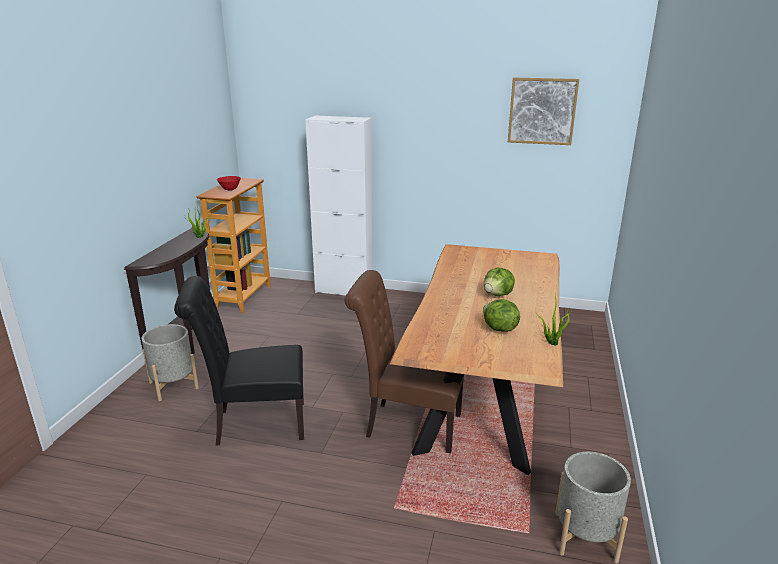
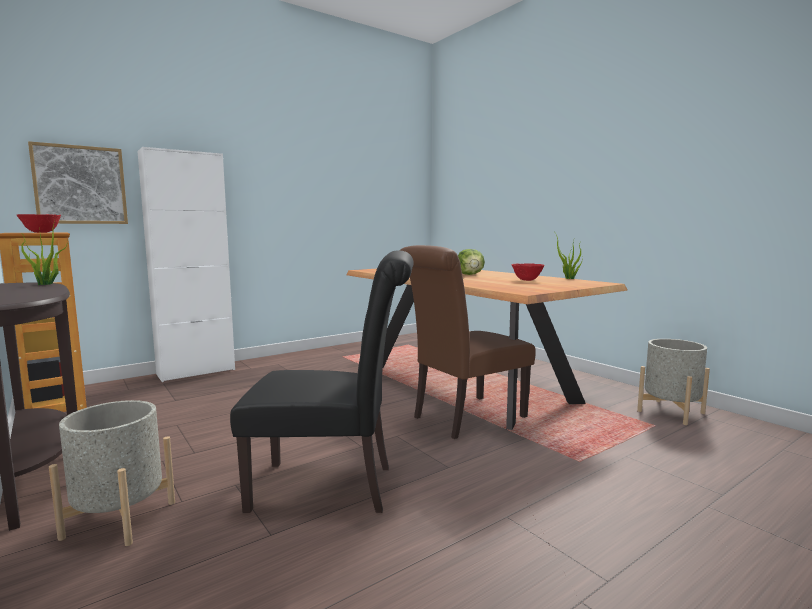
camera: 50 degrees left, 15 degrees down
(254, 424) = (332, 487): black chair -> black chair turned 120 degrees counterclockwise
(499, 329) = (527, 280): lettuce -> red bowl
(542, 111) = (371, 159): picture -> picture (80, 185)

